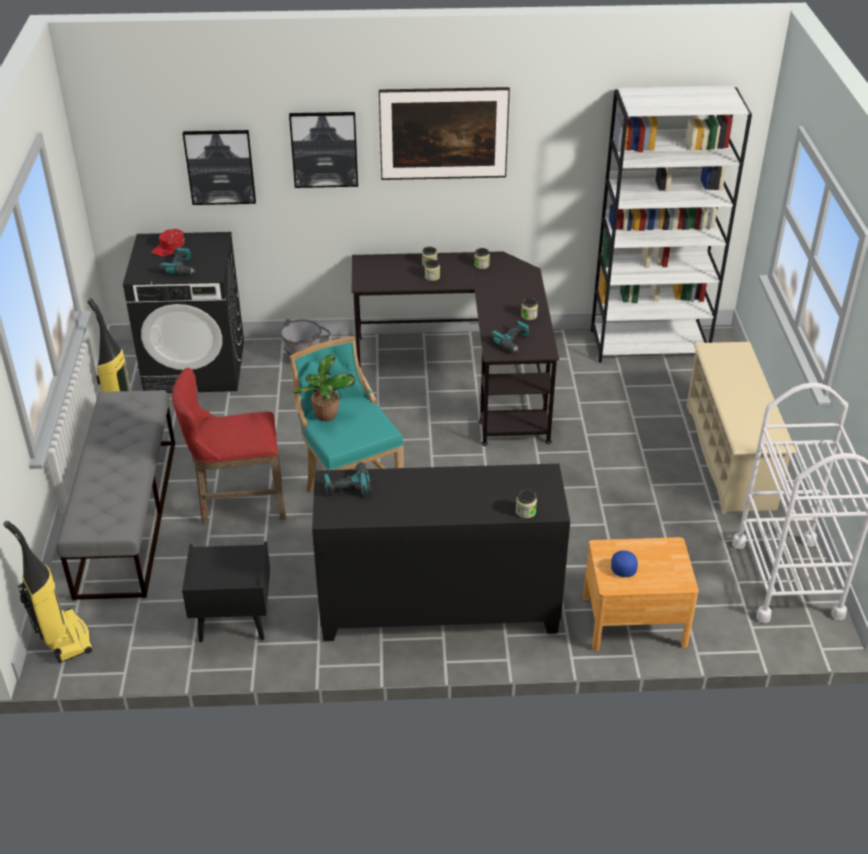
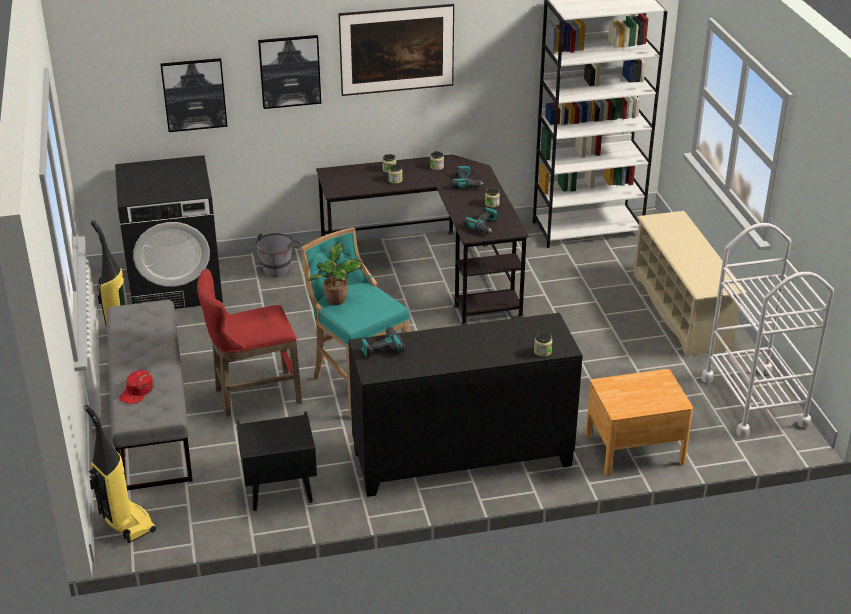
camera: 10 degrees left, 5 degrees down
(169, 247) = (150, 173): red cap -> red cap (137, 391)
(181, 268) = (168, 189): power drill -> power drill (466, 183)
(622, 565) = (624, 395): blue cap -> none

